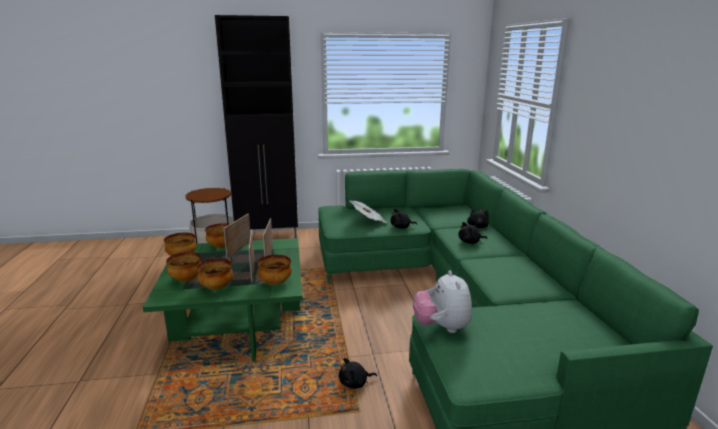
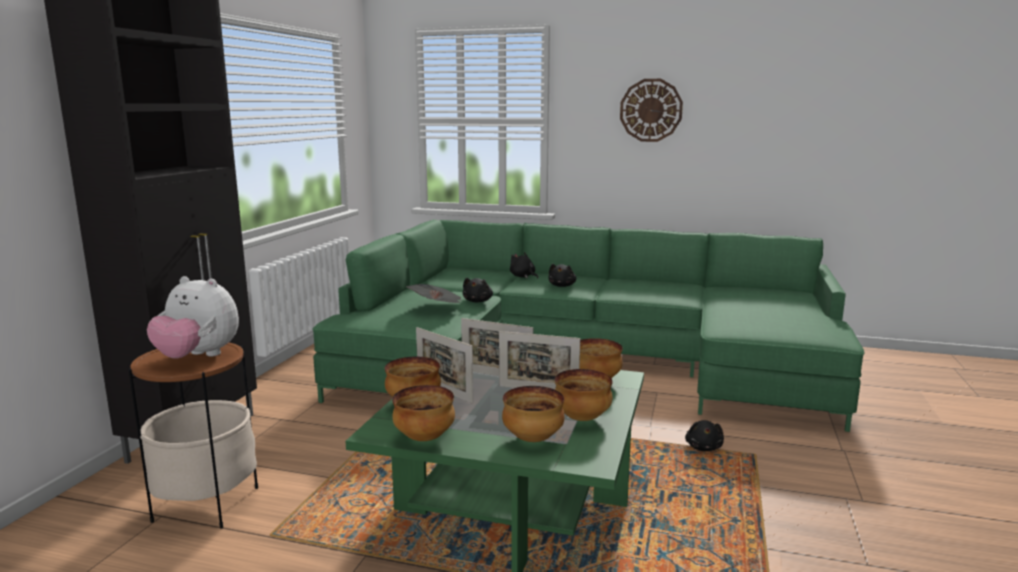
camera: 65 degrees left, 5 degrees down
(441, 327) = (748, 329): plush toy -> plush toy (198, 357)
(618, 107) = (651, 110): none -> wall clock

